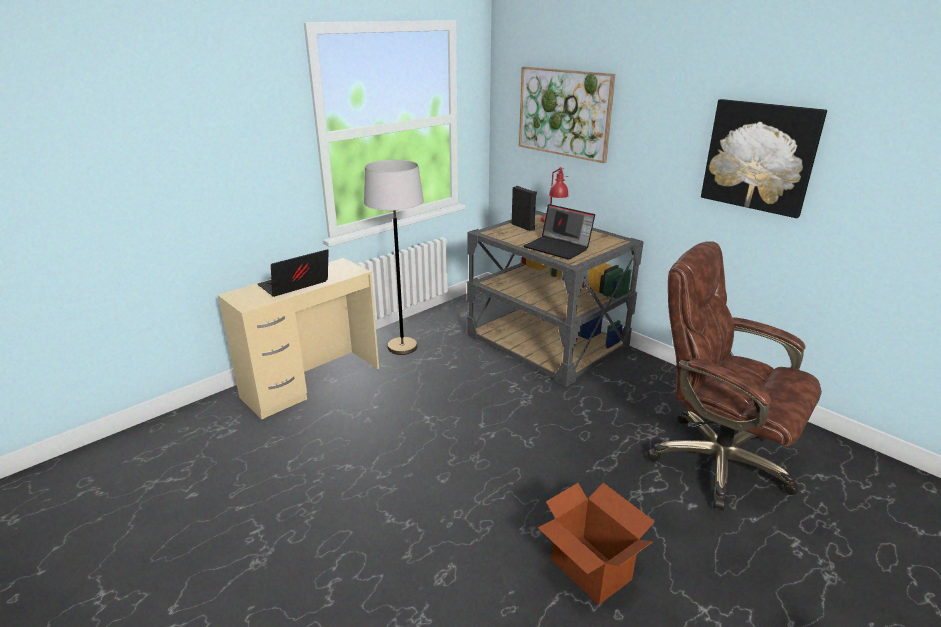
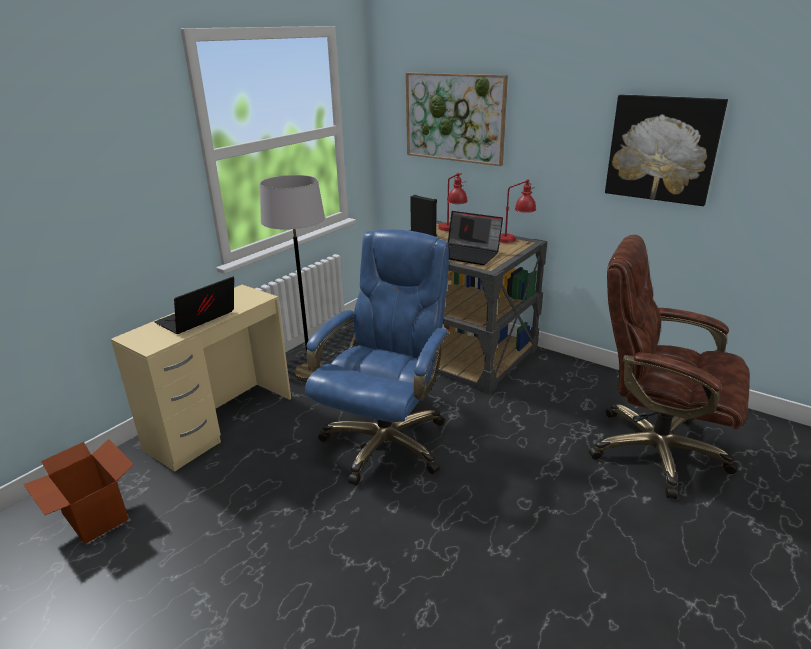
camera: 10 degrees left, 0 degrees up
(453, 419) = (385, 442): none -> blue office chair
(590, 570) = (571, 582): cardboard box -> cardboard box (94, 517)
(610, 238) = (514, 240): none -> red table lamp

